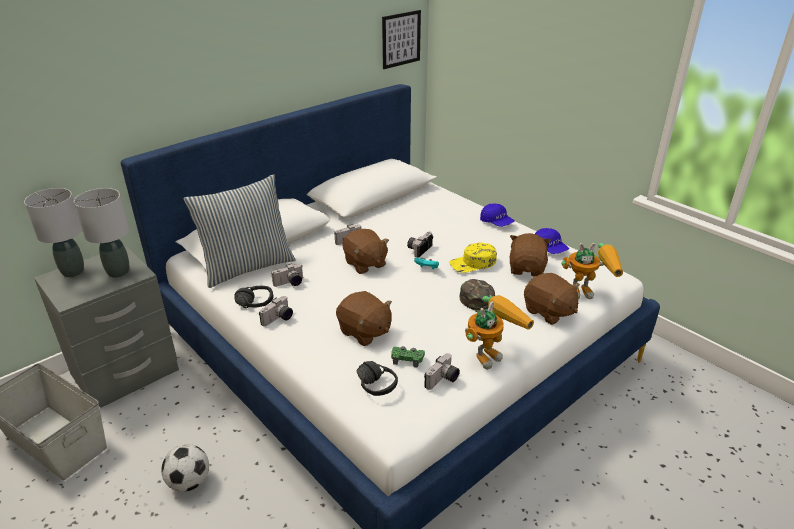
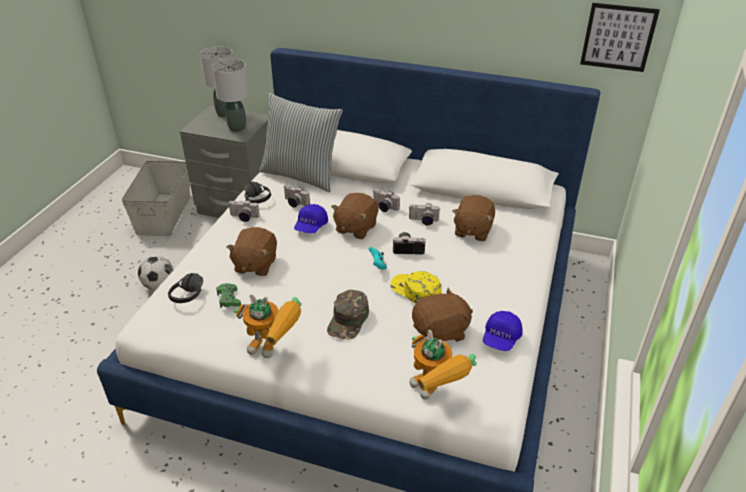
camera: 60 degrees right, 5 degrees up
(443, 380) = (216, 330): camera -> camera (423, 221)
(496, 222) = (517, 282): blue cap -> blue cap (311, 226)
(549, 312) = (372, 371): brown plush toy -> brown plush toy (472, 230)

